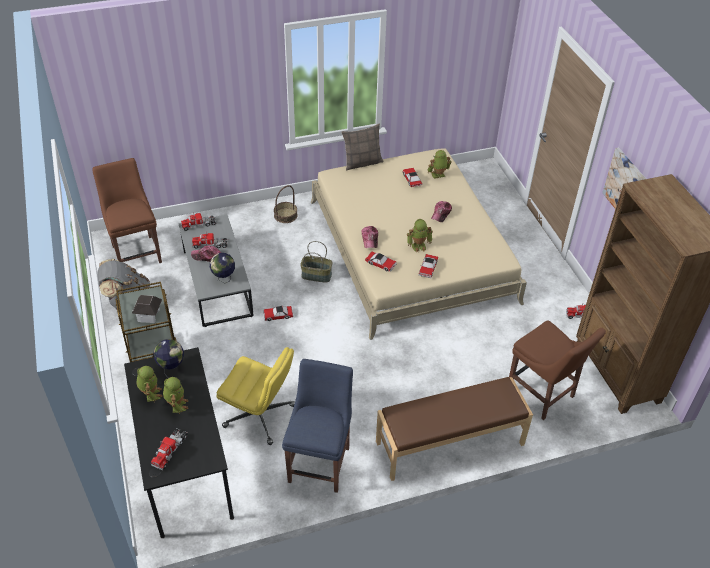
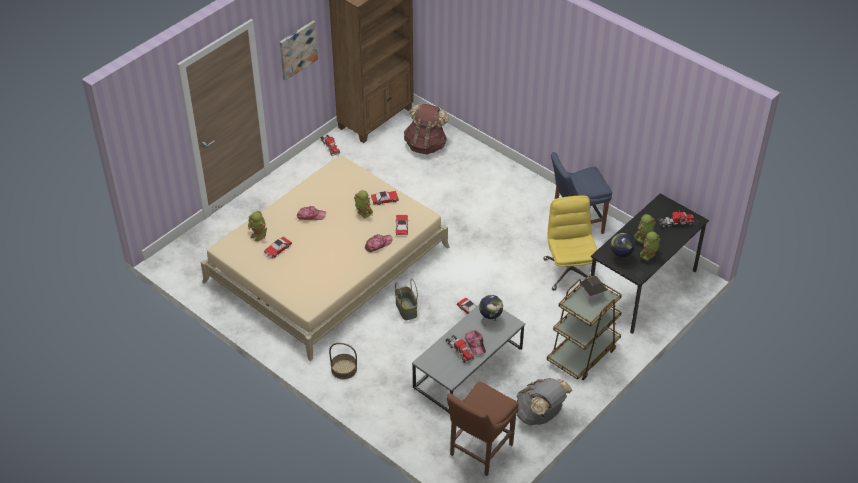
camera: 120 degrees left, 0 degrees up
(199, 225) = (441, 373): toy truck -> none
(362, 162) = (273, 295): pillow -> none
(450, 444) = (505, 173): brown bench -> none
(542, 395) = (426, 145): brown chair -> brown backpack

